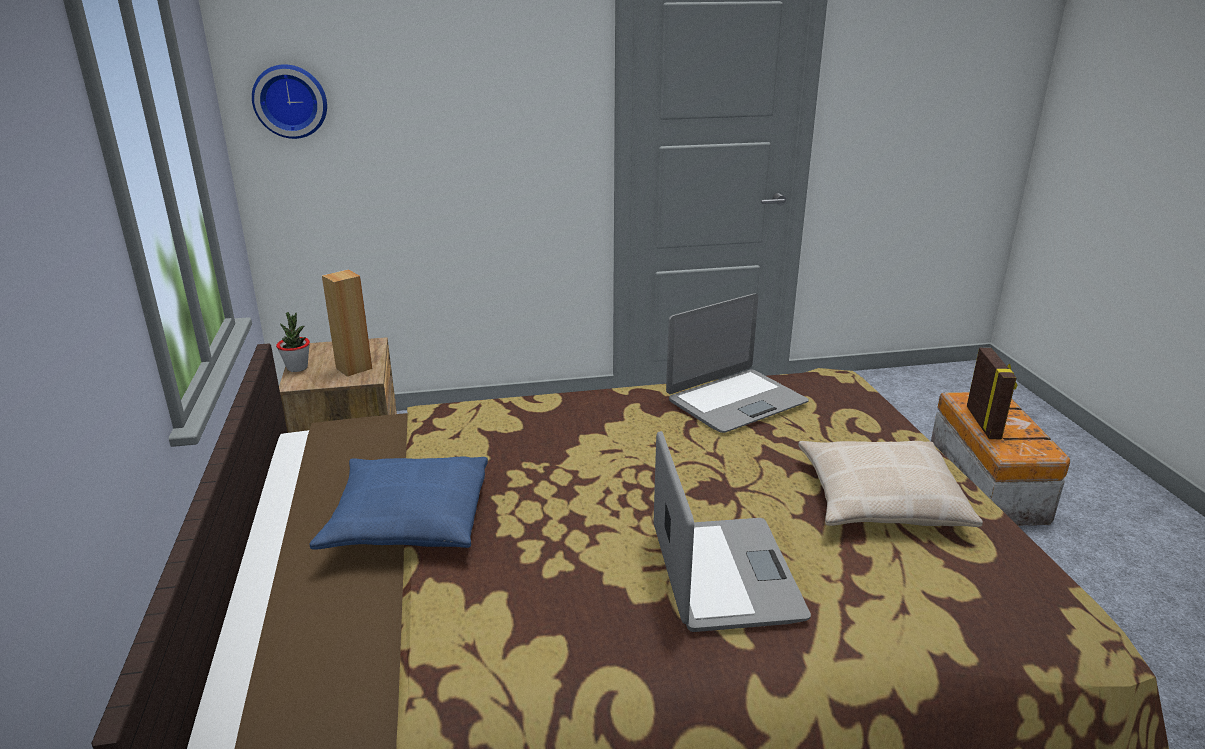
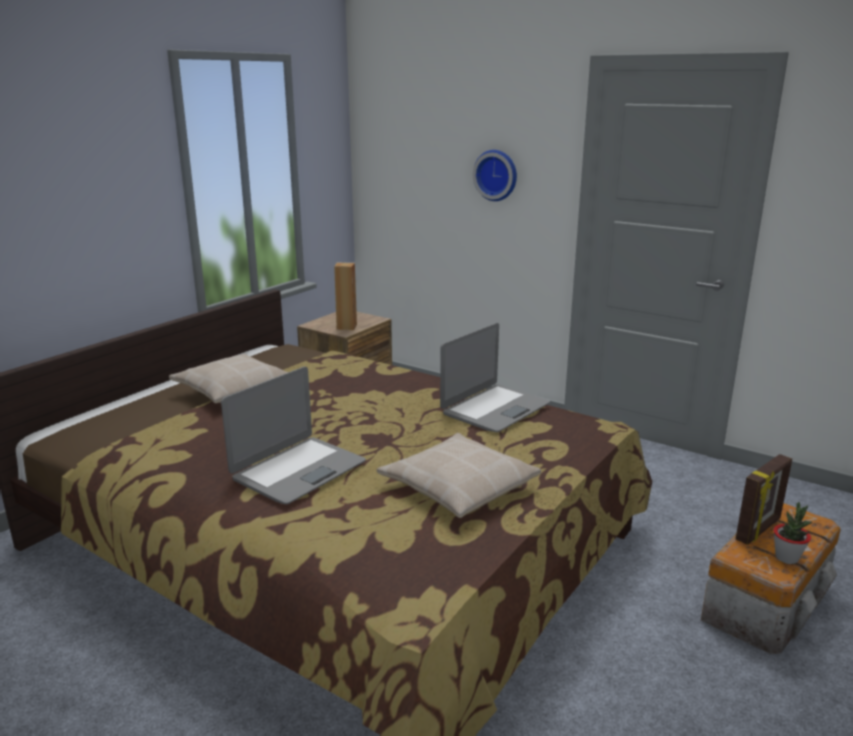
camera: 45 degrees right, 5 degrees down
(290, 101) = (383, 158): wall clock -> wall clock (496, 175)
(297, 368) = (324, 319): potted plant -> potted plant (787, 558)
(407, 519) = (232, 389): blue pillow -> beige pillow
(735, 401) = (494, 409): laptop -> laptop turned 60 degrees counterclockwise

